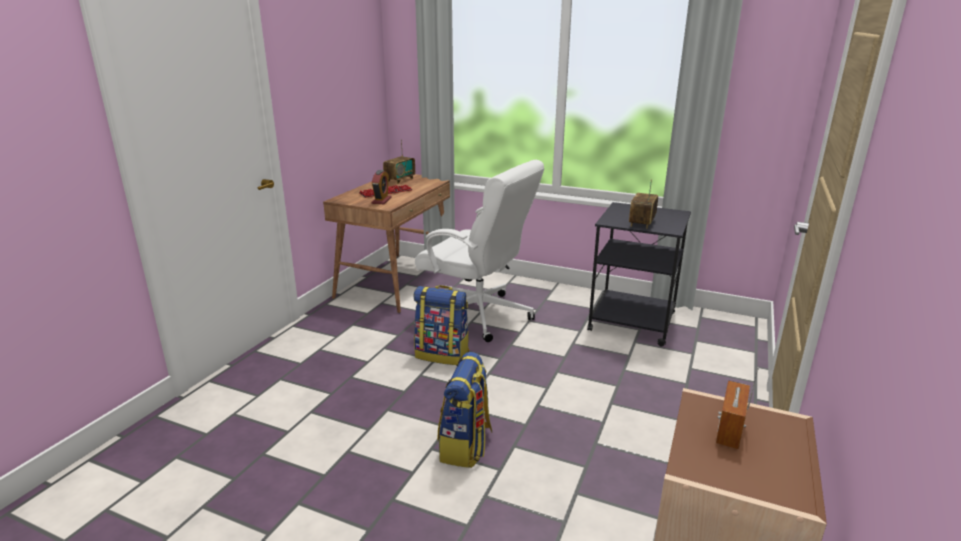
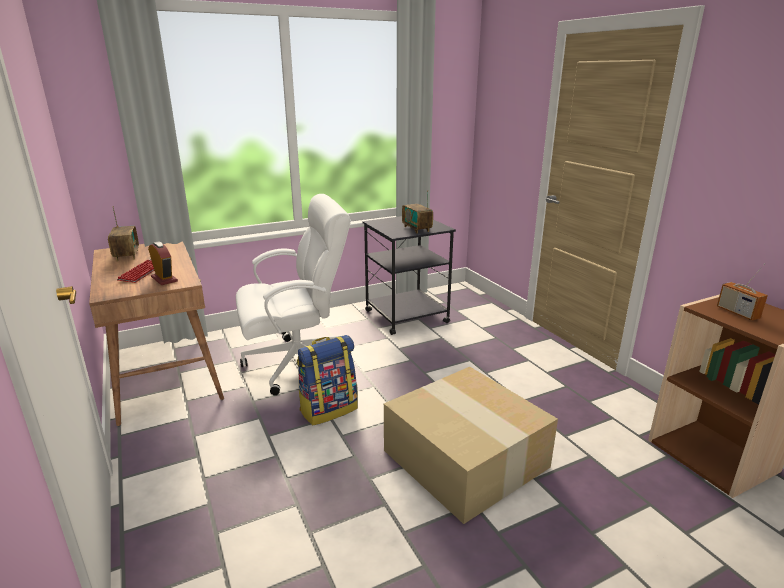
camera: 50 degrees left, 0 degrees up
(465, 446) = (468, 459): backpack -> cardboard box

